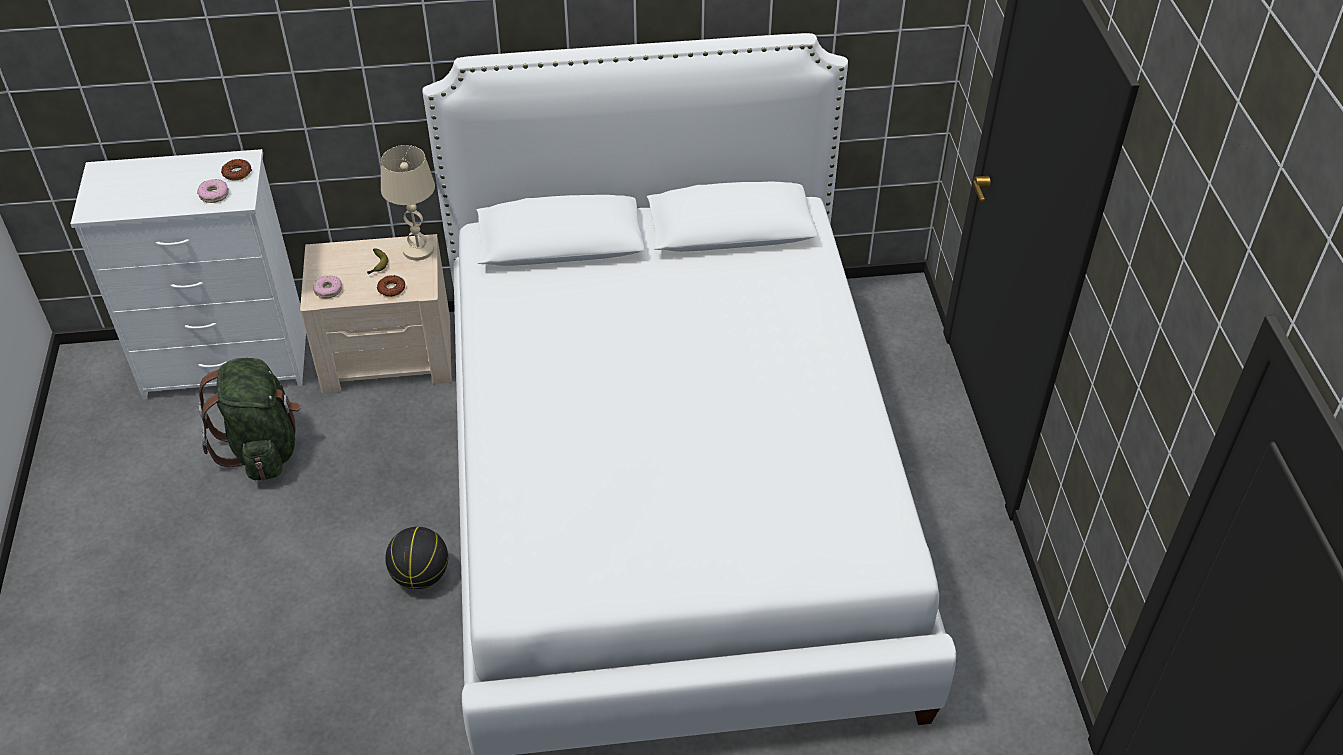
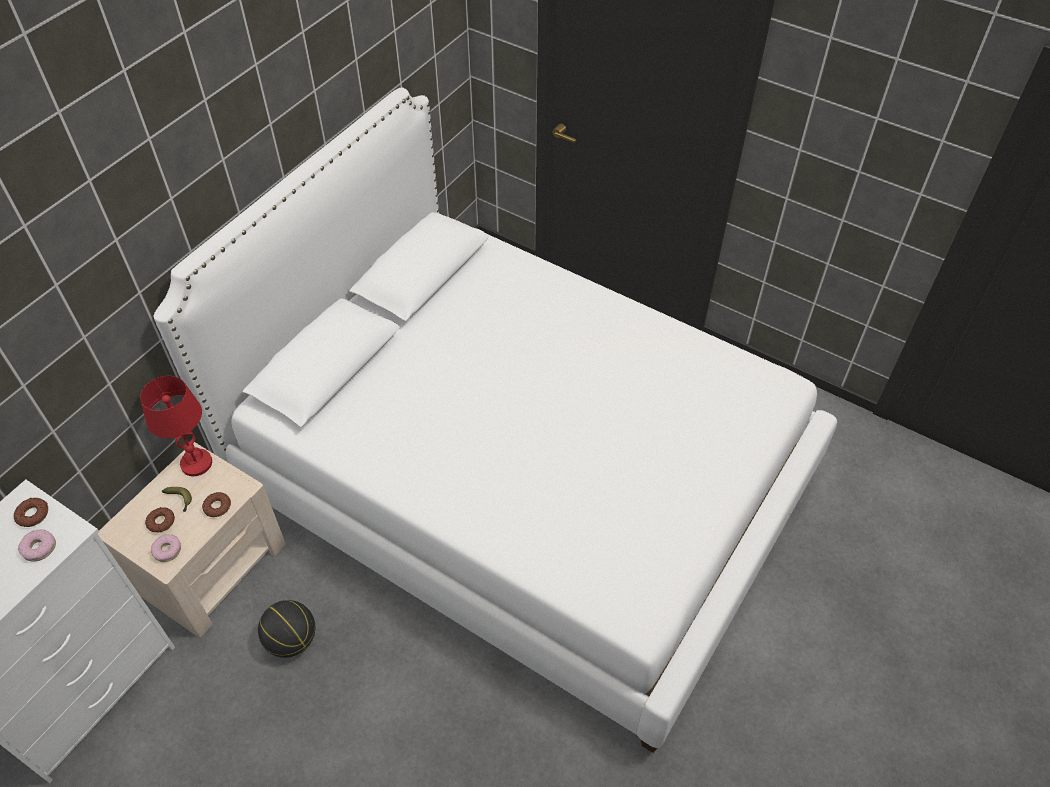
camera: 50 degrees left, 5 degrees up
(263, 448) = (210, 717): green backpack -> none
(349, 269) = (161, 522): none -> donut
(419, 249) = (196, 463): beige table lamp -> red table lamp
(421, 575) = (447, 682): basketball -> basketball (292, 639)

